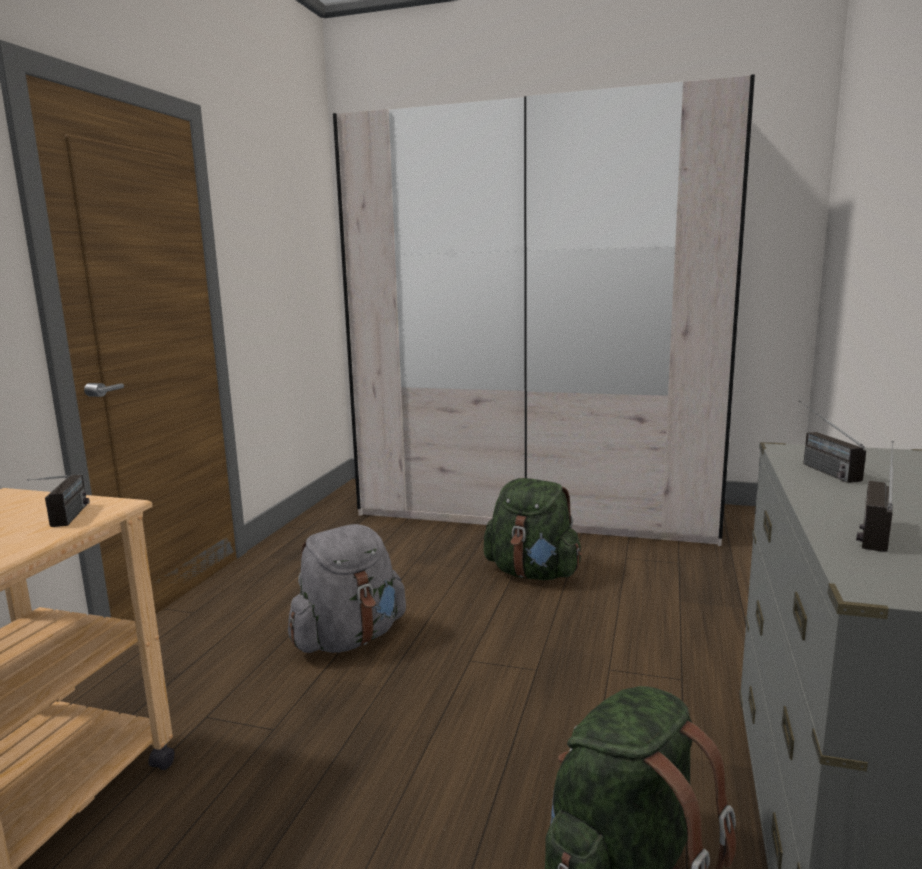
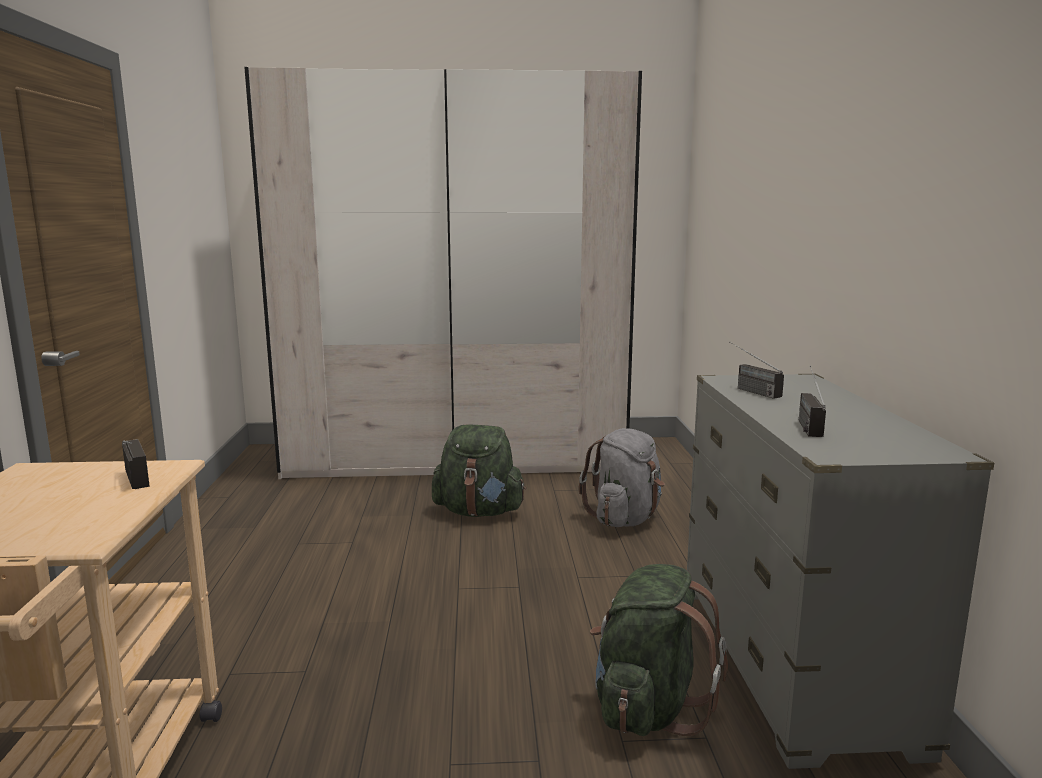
camera: 20 degrees left, 0 degrees up
(349, 639) = (335, 588): grey backpack -> grey backpack (625, 519)

